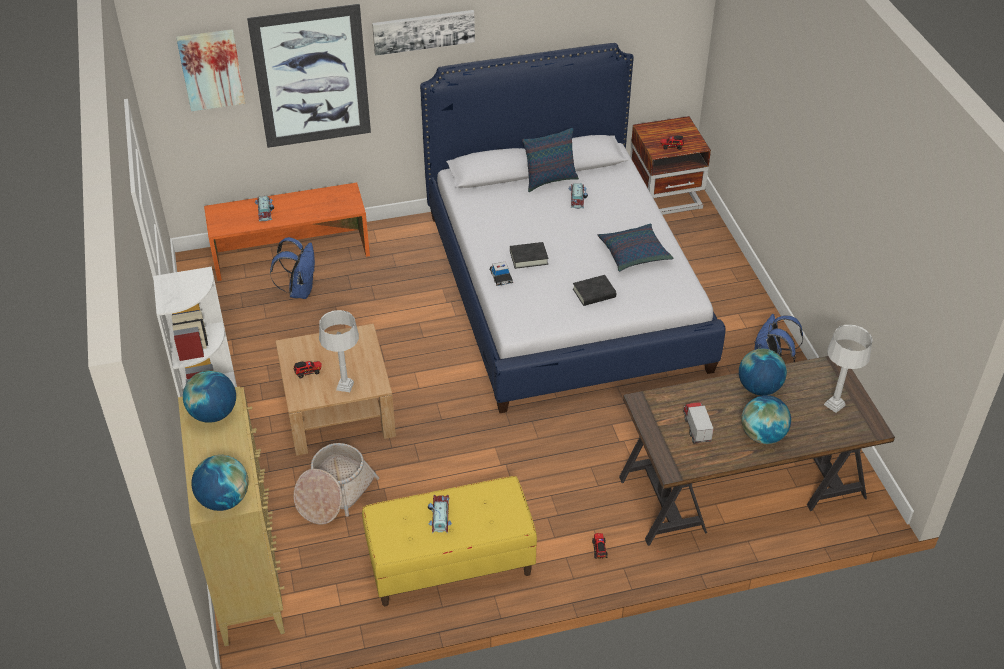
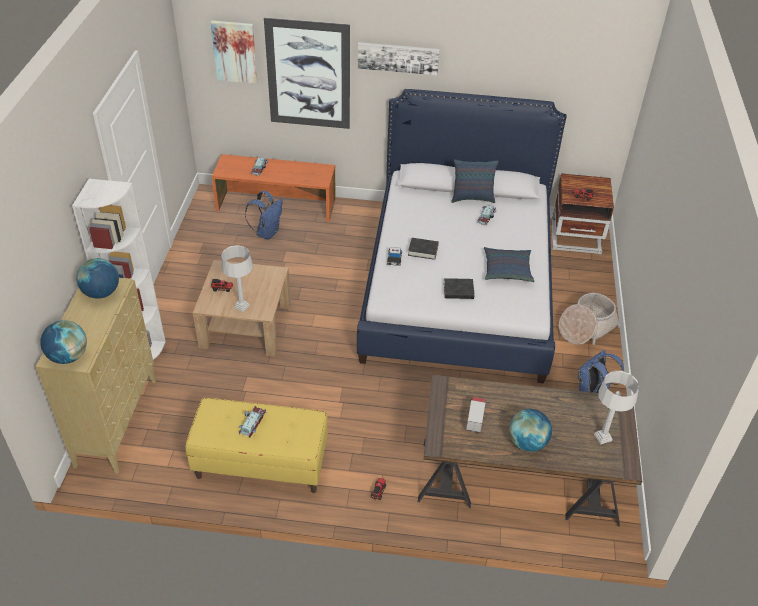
camera: 20 degrees right, 0 degrees up
(334, 493) = (209, 384): basket -> basket (586, 328)
(759, 388) = (545, 403): globe -> none

